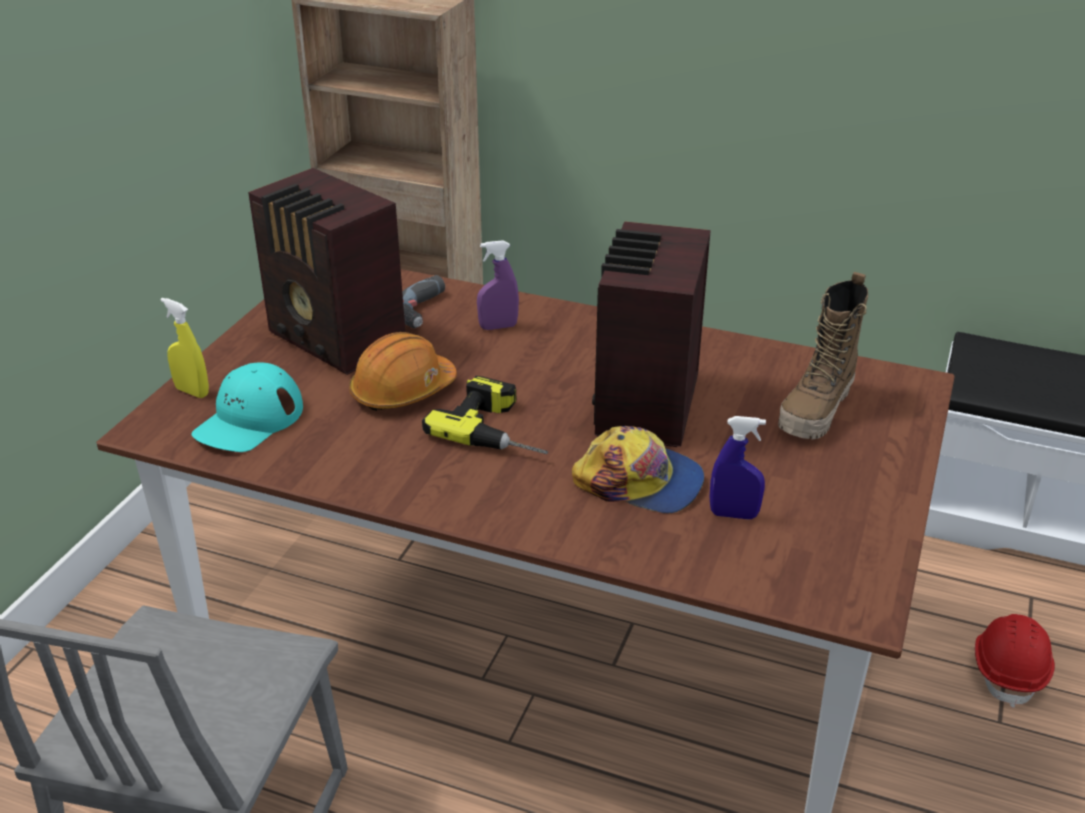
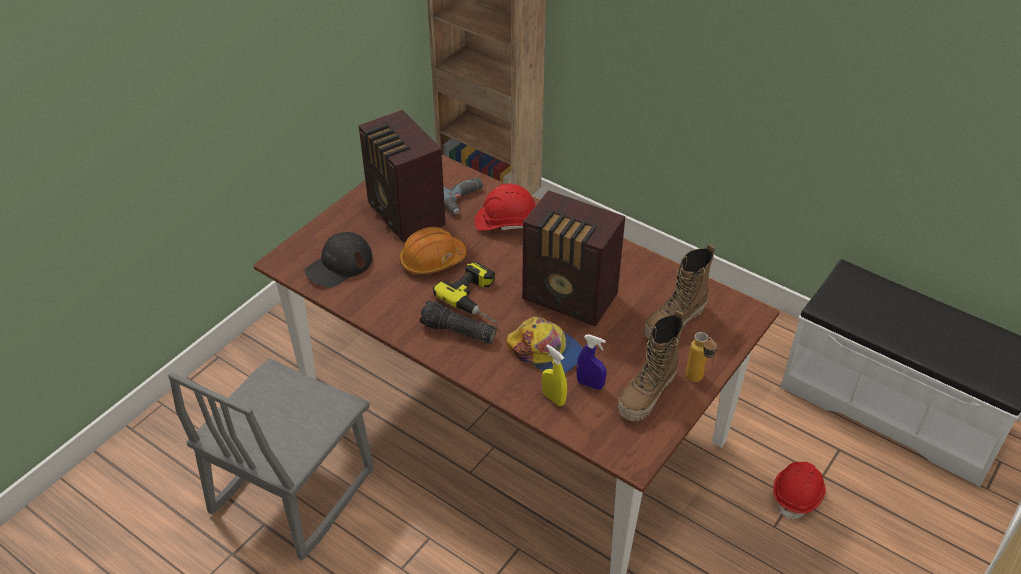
camera: 15 degrees right, 10 degrees up
(192, 392) = (313, 239): yellow spray bottle -> yellow spray bottle (553, 398)
(249, 420) = (339, 265): turquoise cap -> black cap
(484, 479) = (457, 332): none -> flashlight
(498, 327) = (506, 221): purple spray bottle -> red hard hat
(644, 406) = (570, 299): radio -> radio turned 90 degrees counterclockwise
(831, 513) = (647, 394): none -> boot
(895, 481) = (697, 381): none -> bottle

